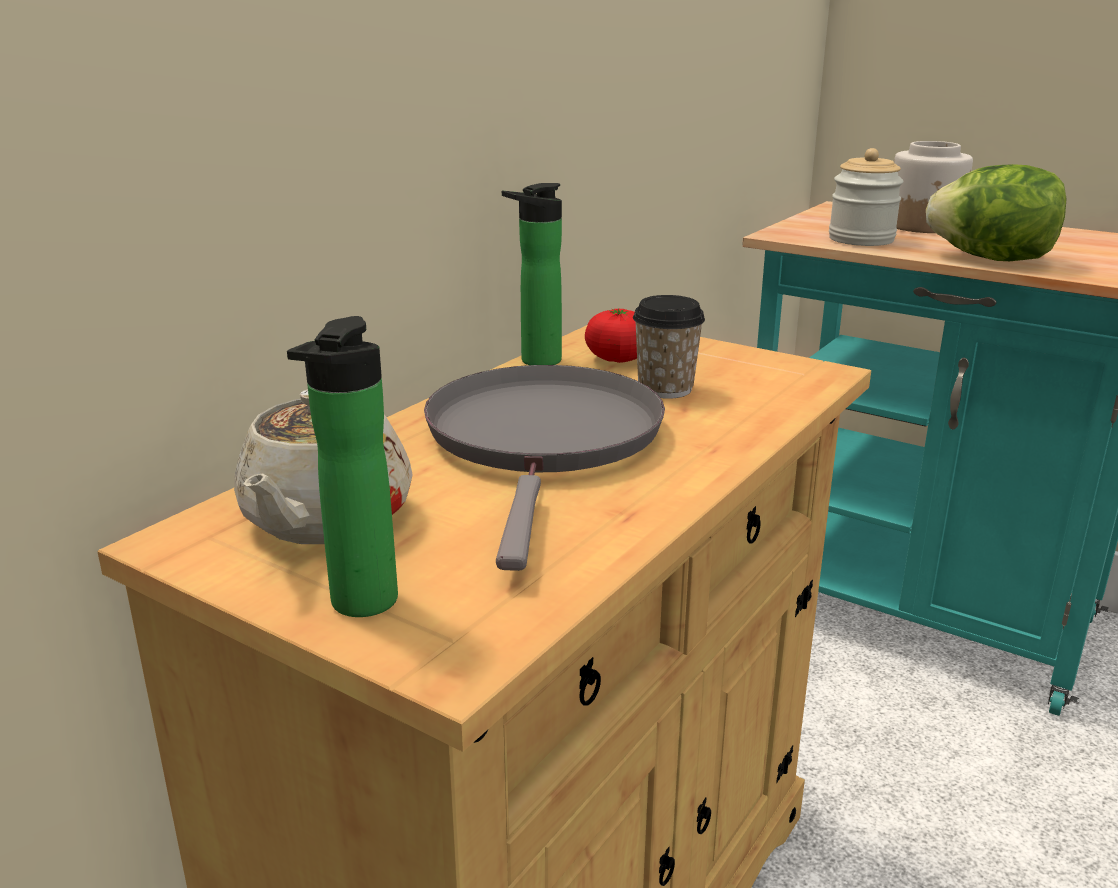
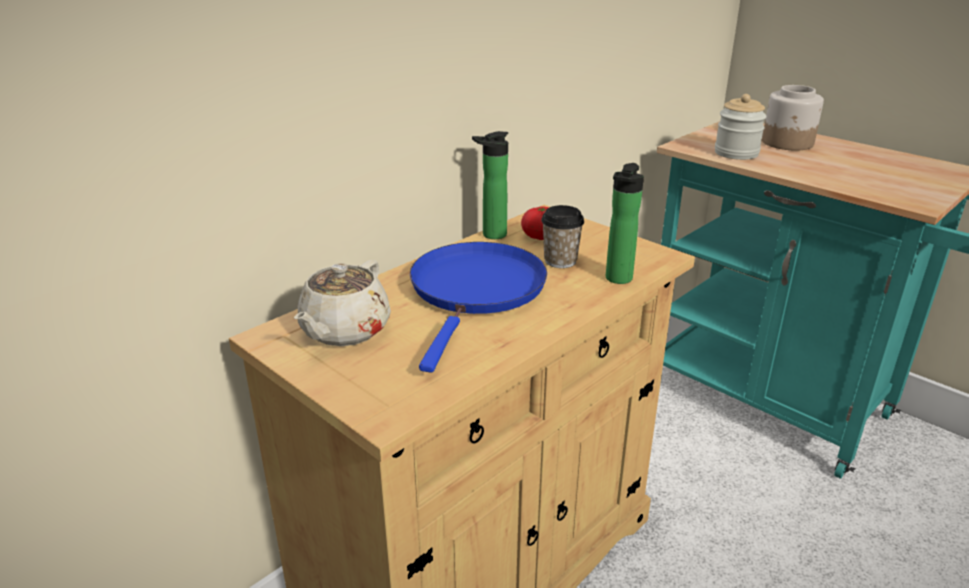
camera: 10 degrees right, 5 degrees up
(359, 606) = (348, 382): bottle -> bottle (617, 280)
(544, 440) = (476, 291): grey frying pan -> blue frying pan
(991, 259) = (816, 176): lettuce -> none

